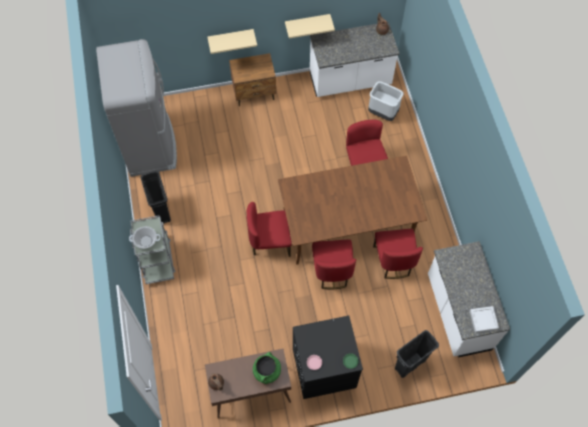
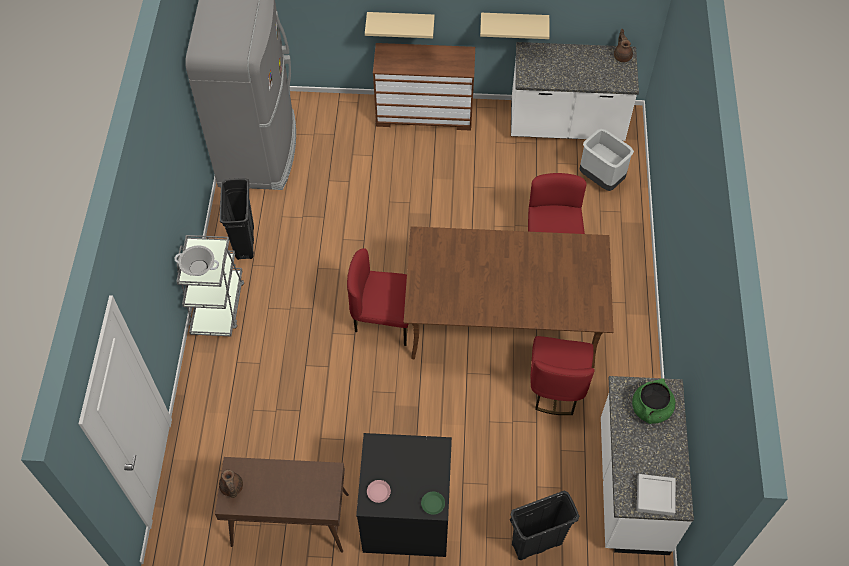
camera: 15 degrees right, 5 degrees down
(254, 92) = (424, 113): brown nightstand -> brown dresser
(267, 371) = (309, 489): green cooking pot -> green cooking pot (651, 409)
(332, 271) = (460, 380): red chair -> none

